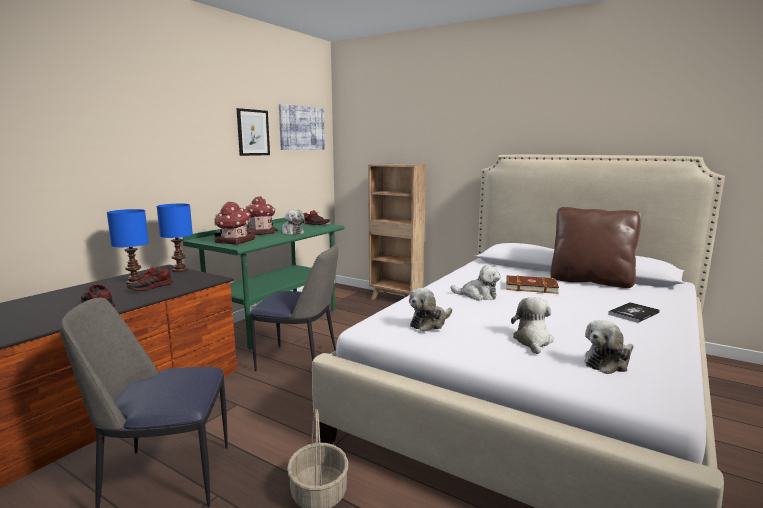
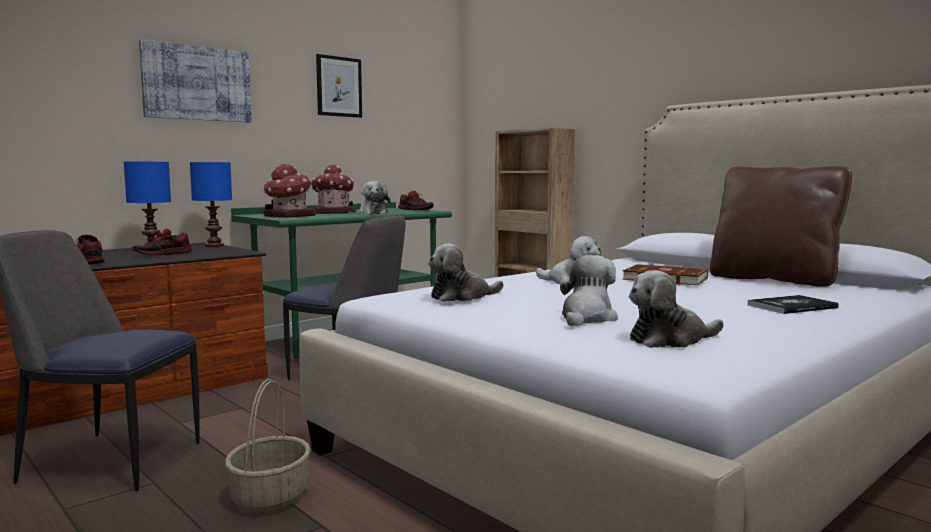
camera: 15 degrees right, 5 degrees down
(301, 128) = (413, 86): picture -> picture (197, 83)

